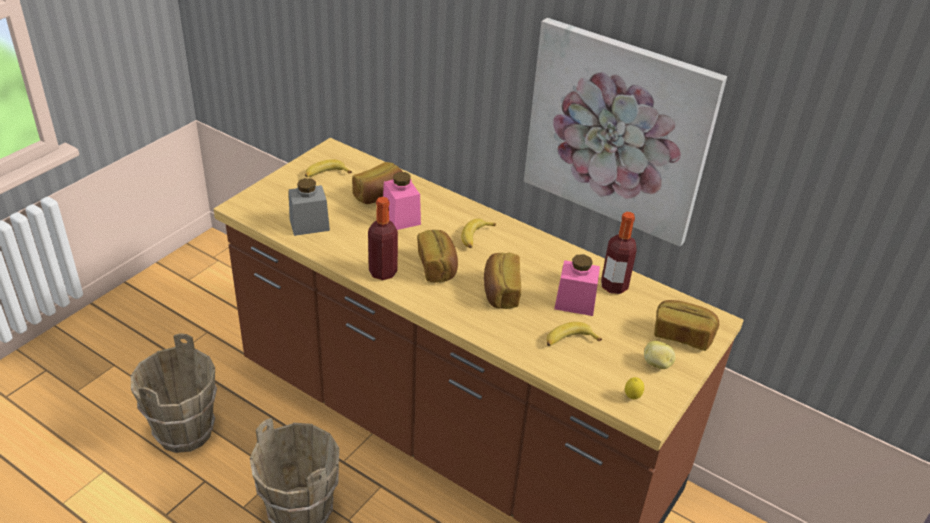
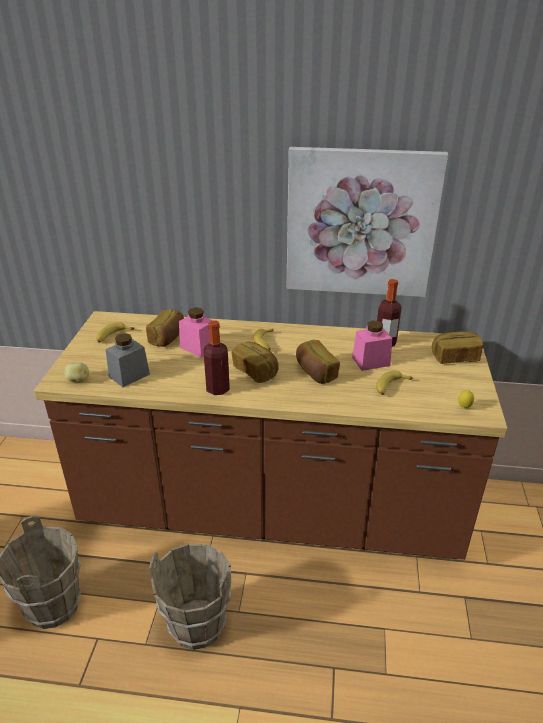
camera: 25 degrees left, 5 degrees down
(657, 364) = (458, 381): potato -> potato (78, 380)

